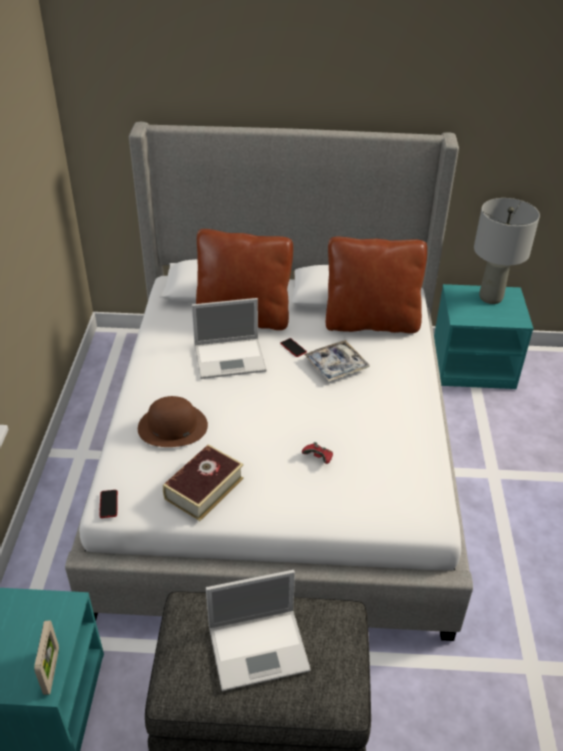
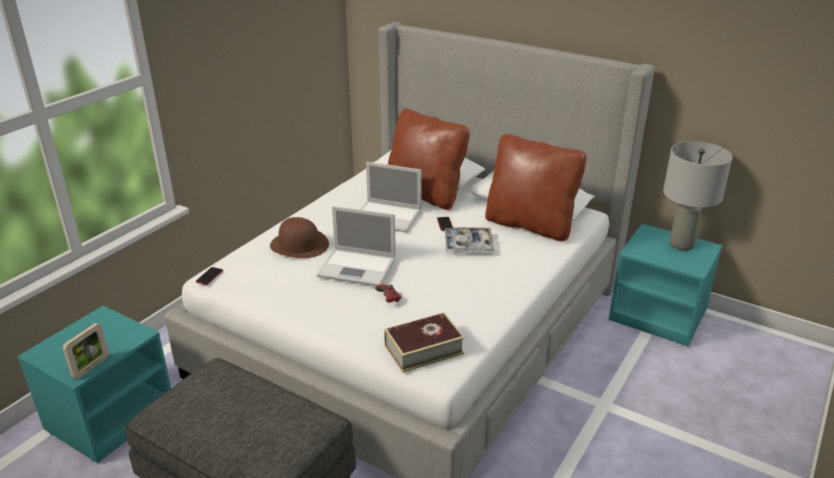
camera: 30 degrees right, 10 degrees down
(204, 488) = (281, 288): book -> book (423, 349)
(260, 648) = (236, 413): laptop -> laptop (358, 267)

